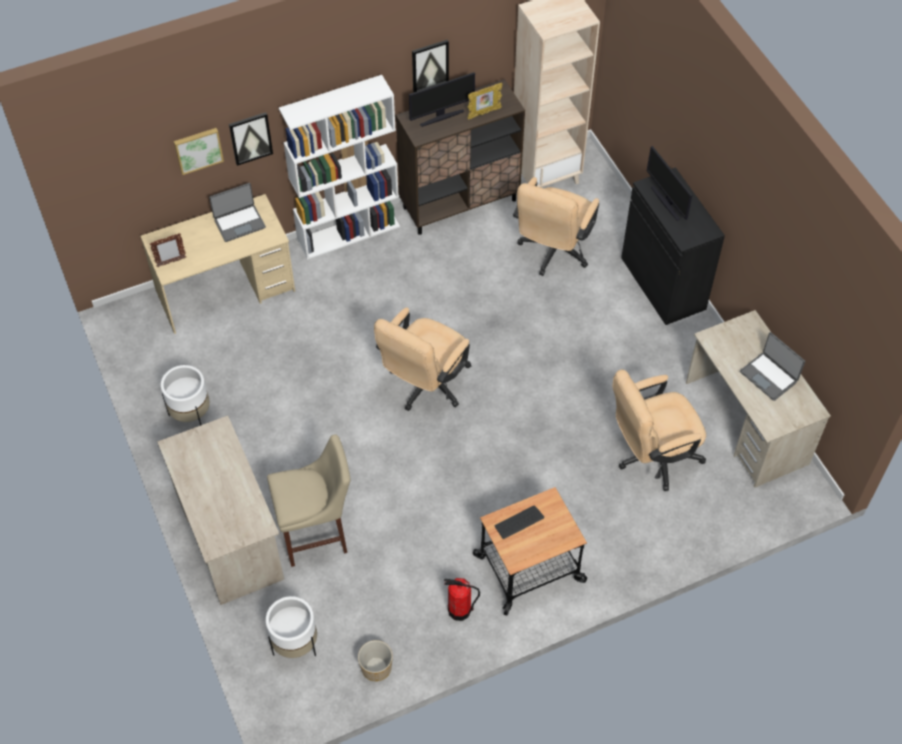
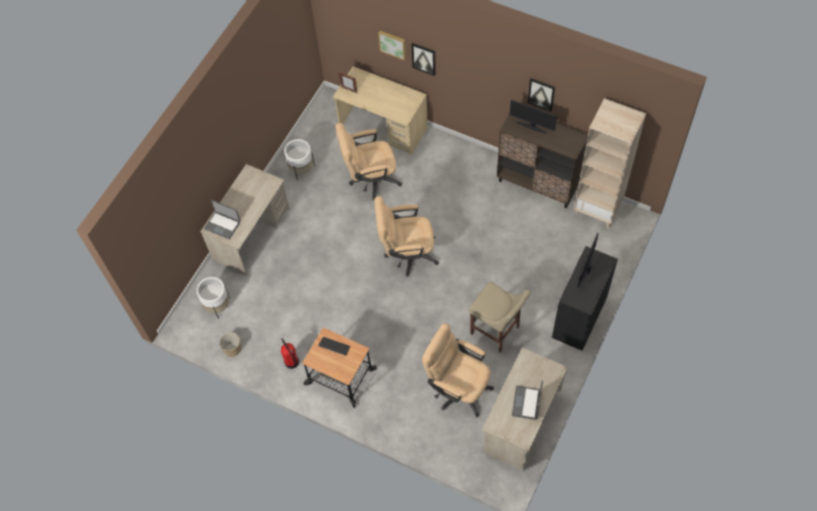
camera: 55 degrees right, 5 degrees up
(239, 223) = (398, 98): laptop -> laptop (223, 225)
(317, 536) = (281, 272): beige stool -> beige stool (497, 332)
(349, 232) = (469, 150): white bookcase -> none
(484, 113) = (554, 143): picture frame -> none
(552, 252) = (548, 250): beige office chair -> beige office chair (370, 179)

